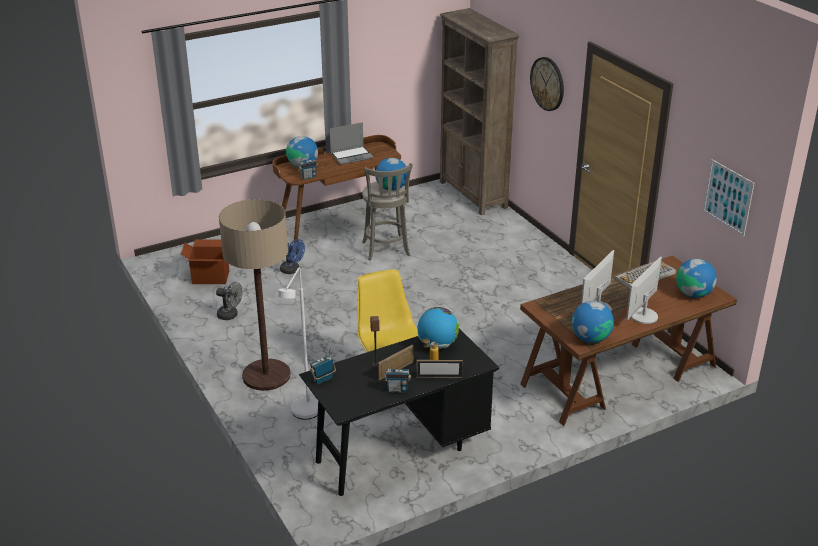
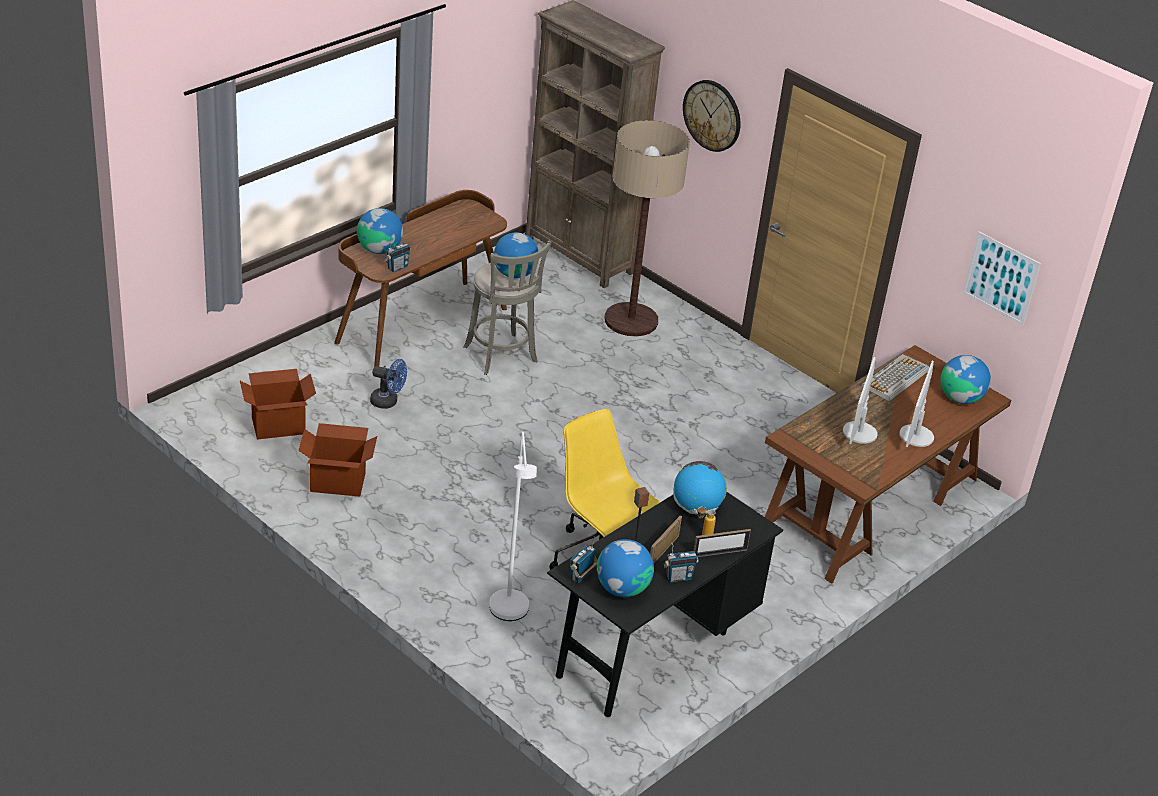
camera: 20 degrees left, 5 degrees up
(230, 315) = (337, 482): grey fan -> cardboard box
(266, 375) = (432, 565): floor lamp -> floor lamp (631, 320)
(352, 156) = (439, 227): laptop -> none
(591, 338) = (869, 475): globe -> globe (622, 588)

